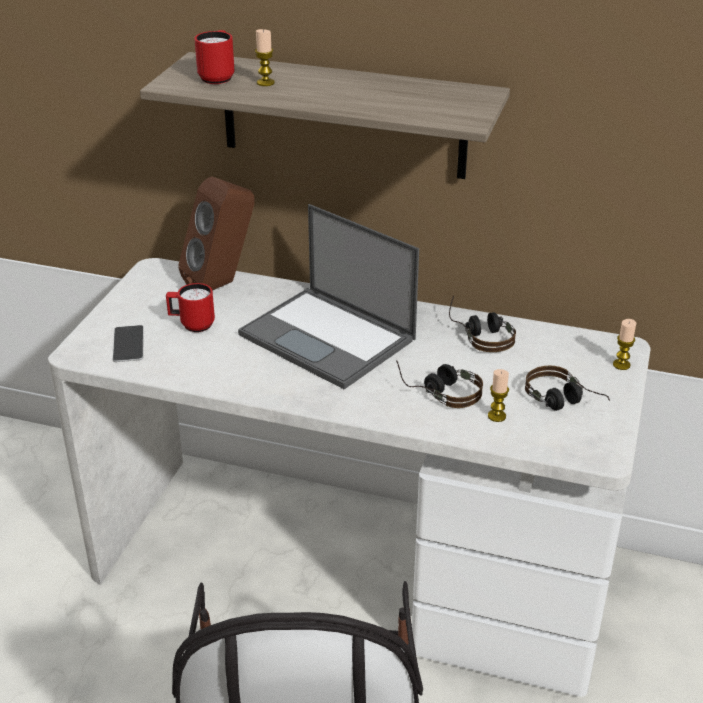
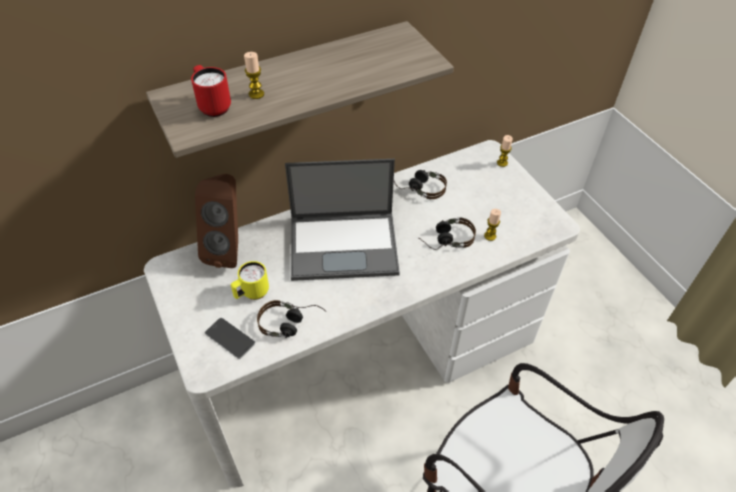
camera: 45 degrees left, 15 degrees up
(192, 325) = (251, 293): red mug -> yellow mug
(564, 402) = (507, 205): headphones -> headphones (292, 324)

